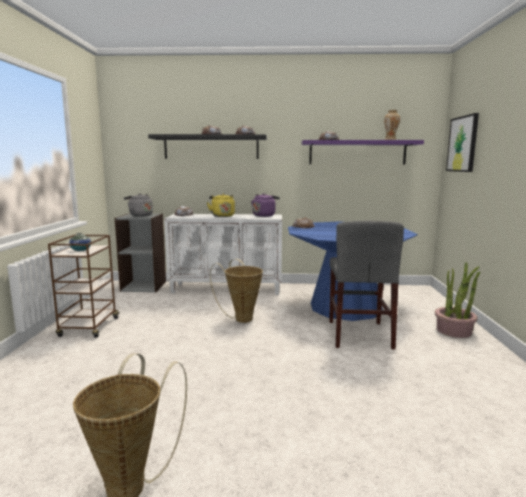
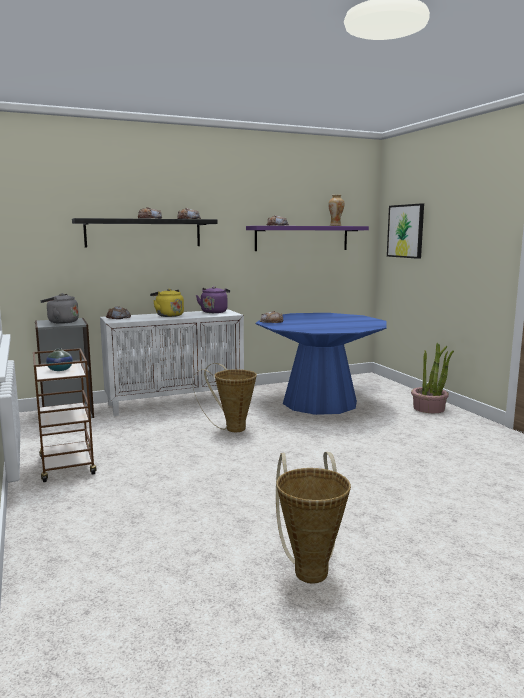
camera: 25 degrees left, 0 degrees up
(359, 334) = (358, 424): grey chair -> none

